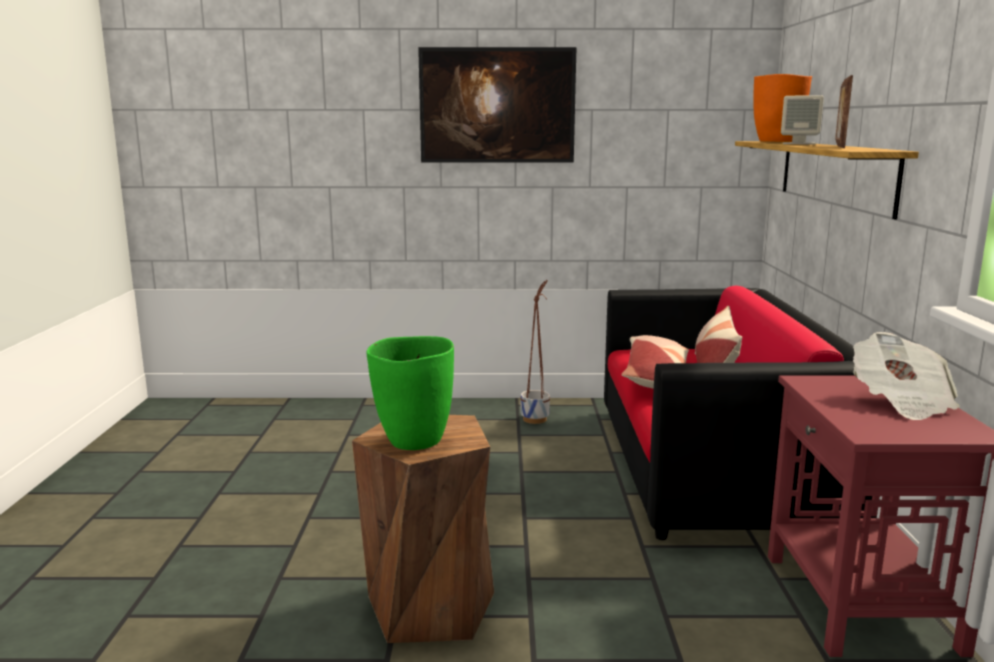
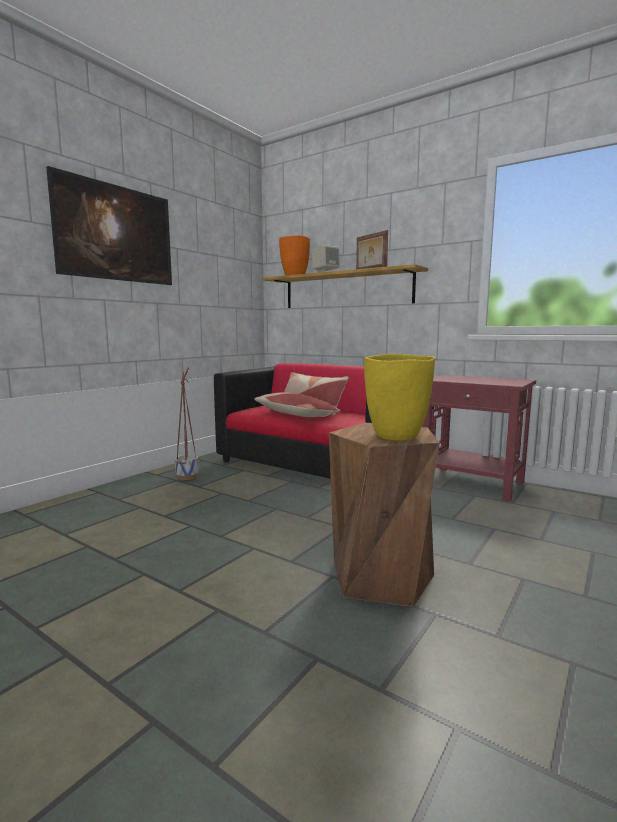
camera: 55 degrees left, 5 degrees down
(413, 441) = (397, 436): green vase -> yellow vase
(901, 402) = (477, 378): newspaper -> none

